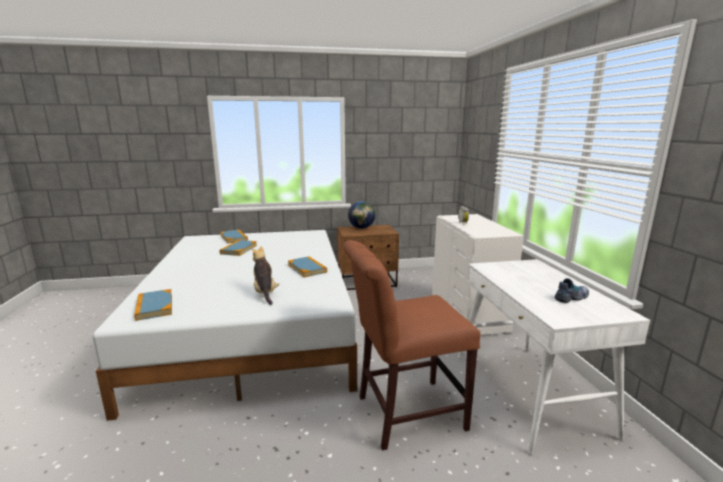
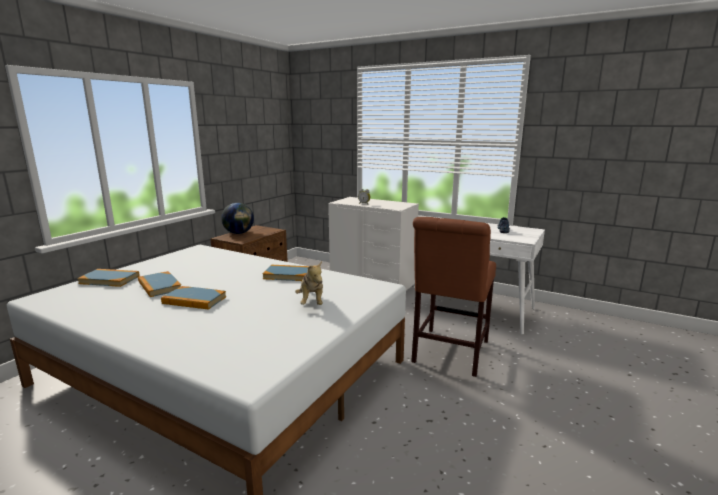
camera: 50 degrees left, 0 degrees up
(154, 306) = (243, 357): book -> book (194, 300)
(265, 292) = (311, 302): plush toy -> plush toy turned 120 degrees counterclockwise

